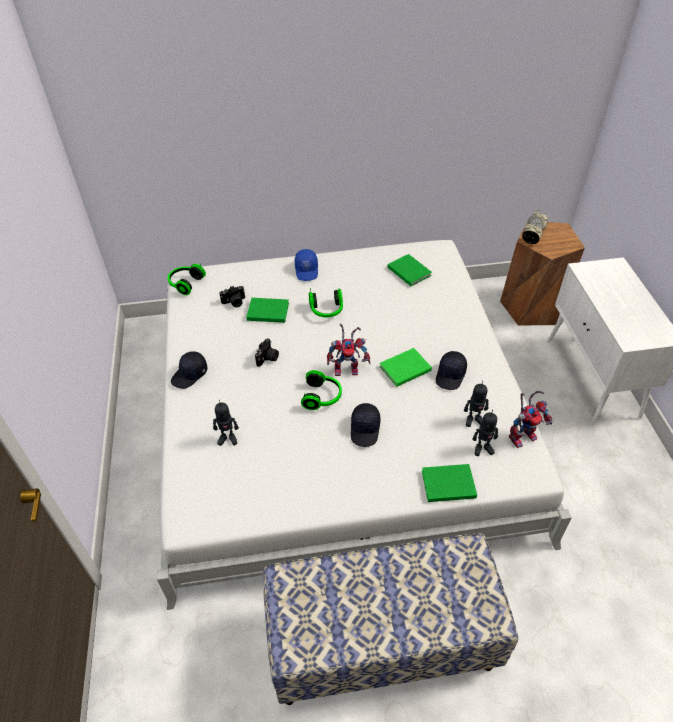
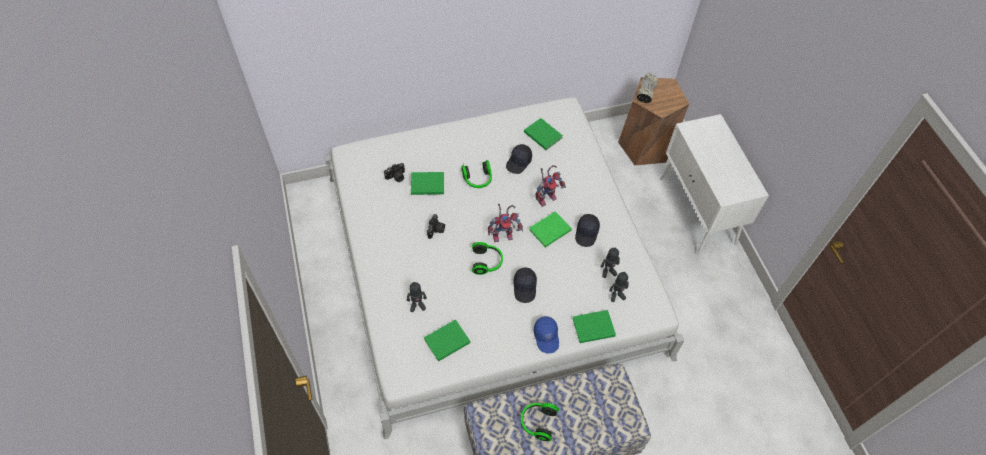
camera: 10 degrees left, 10 degrees up
(185, 284) = (348, 161): headphones -> headphones (537, 422)
(190, 375) = (373, 251): black cap -> black cap (519, 162)
(254, 483) = (445, 341): none -> green book
(307, 270) = (454, 139): blue cap -> blue cap (547, 337)
(523, 435) = (646, 281): toy robot -> toy robot (546, 196)

